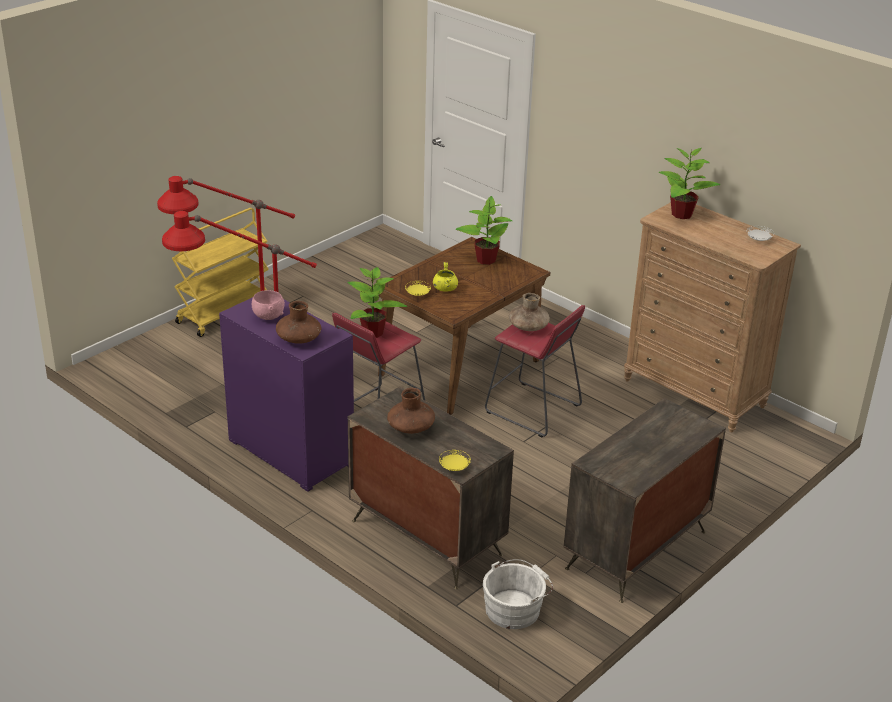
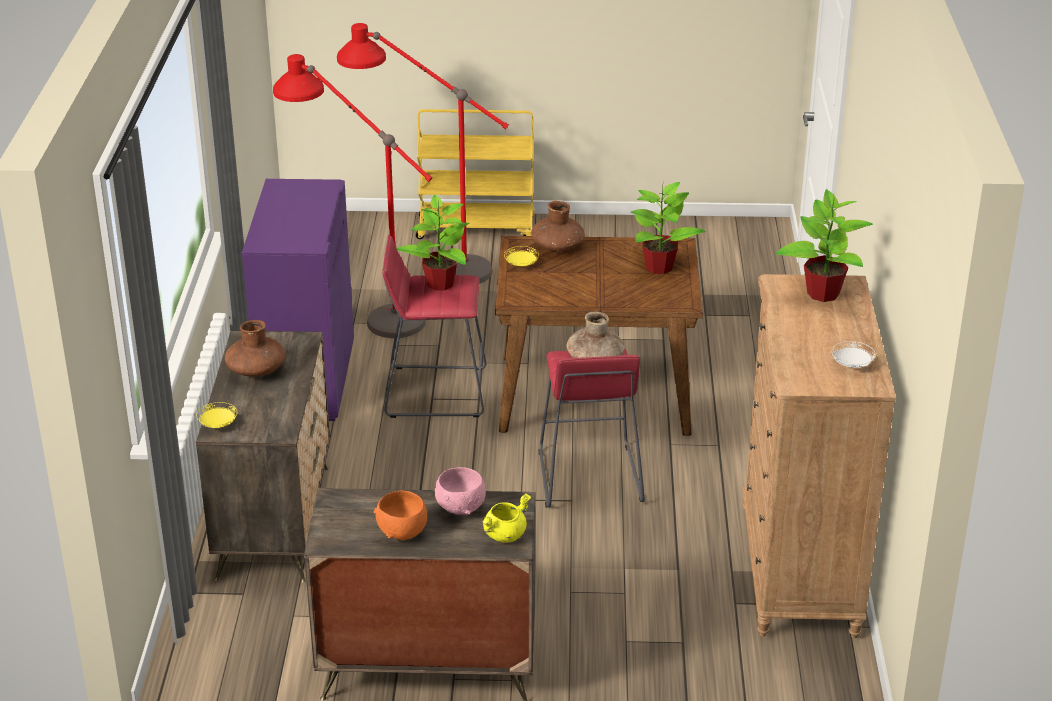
camera: 50 degrees right, 0 degrees up
(268, 316) = (294, 201): pink bowl -> pink bowl (461, 507)
(298, 339) = (277, 232): brown vase -> brown vase (558, 246)
(445, 288) = (558, 273): yellow cooking pot -> yellow cooking pot (505, 534)
(515, 608) = (227, 632): white bucket -> none
(653, 455) = (403, 532): none -> orange bowl

